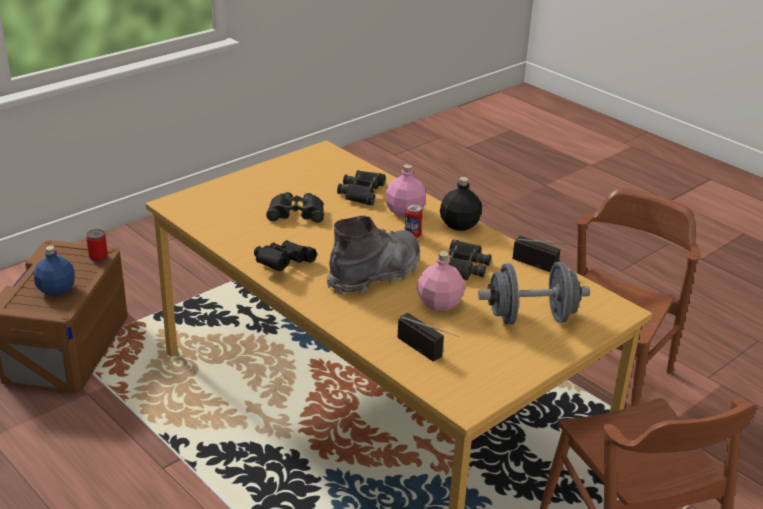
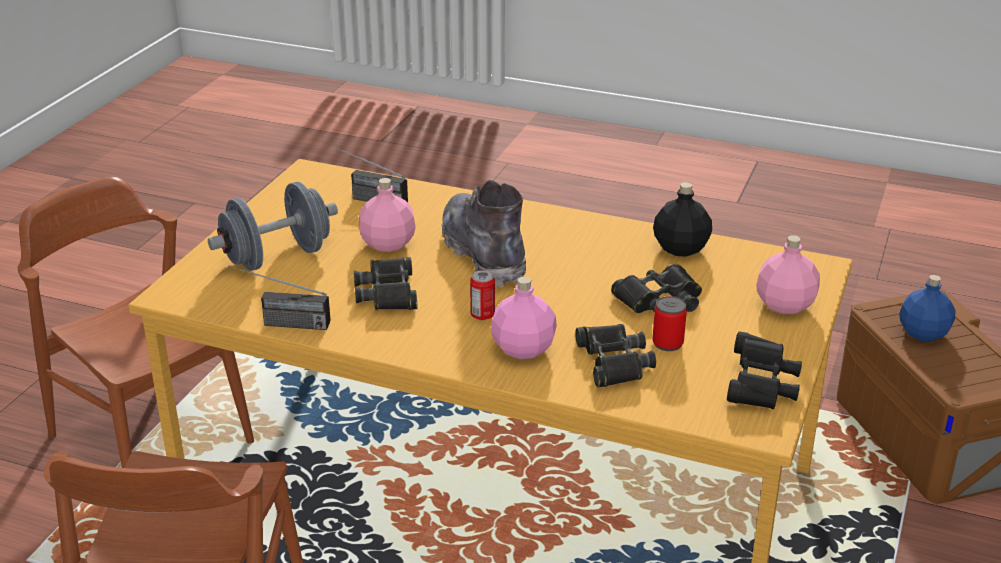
camera: 155 degrees right, 0 degrees up
(98, 257) = (952, 383): can -> can (667, 343)
(229, 191) = (784, 304): none -> pink bottle
(282, 265) = (596, 235): black binoculars -> black binoculars (761, 387)
(375, 274) = (484, 254): grey boot -> grey boot turned 135 degrees clockwise
(460, 225) = (430, 351): black bottle -> black bottle (680, 248)

